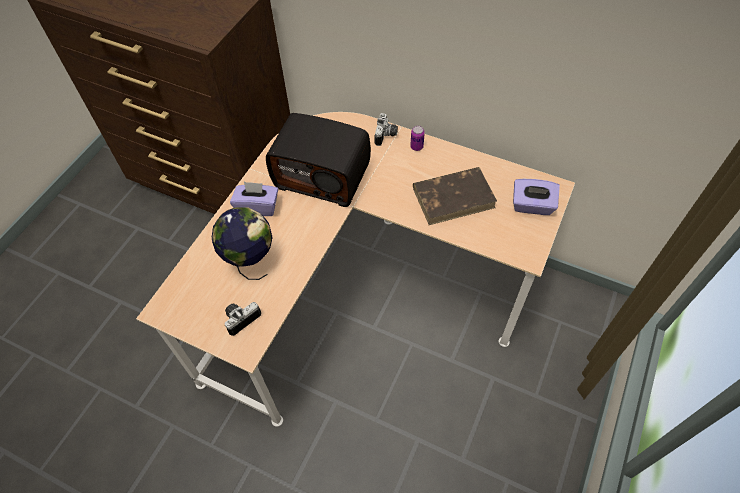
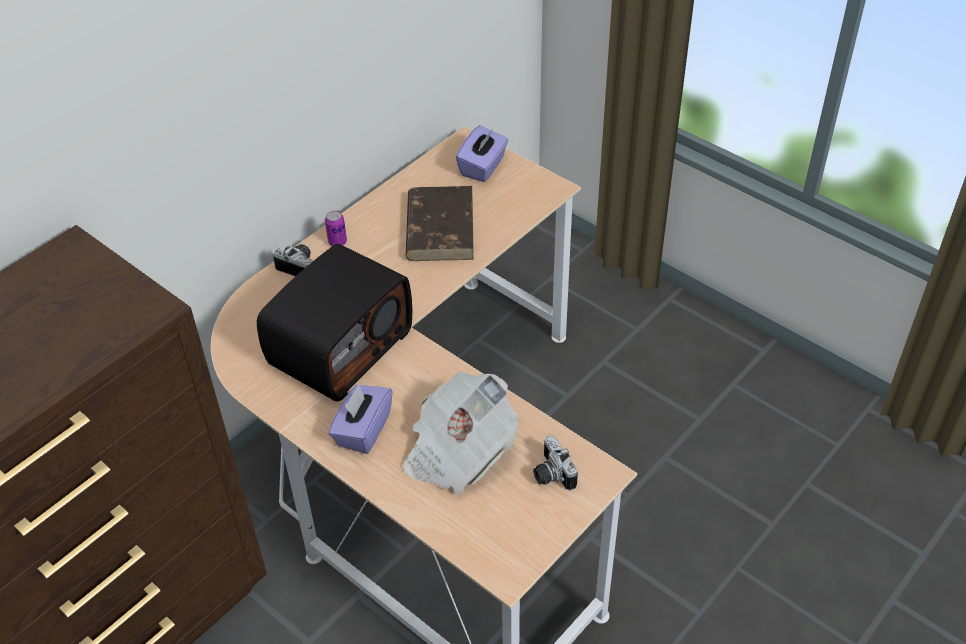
camera: 75 degrees left, 10 degrees down
(250, 261) = (458, 451): globe -> newspaper

